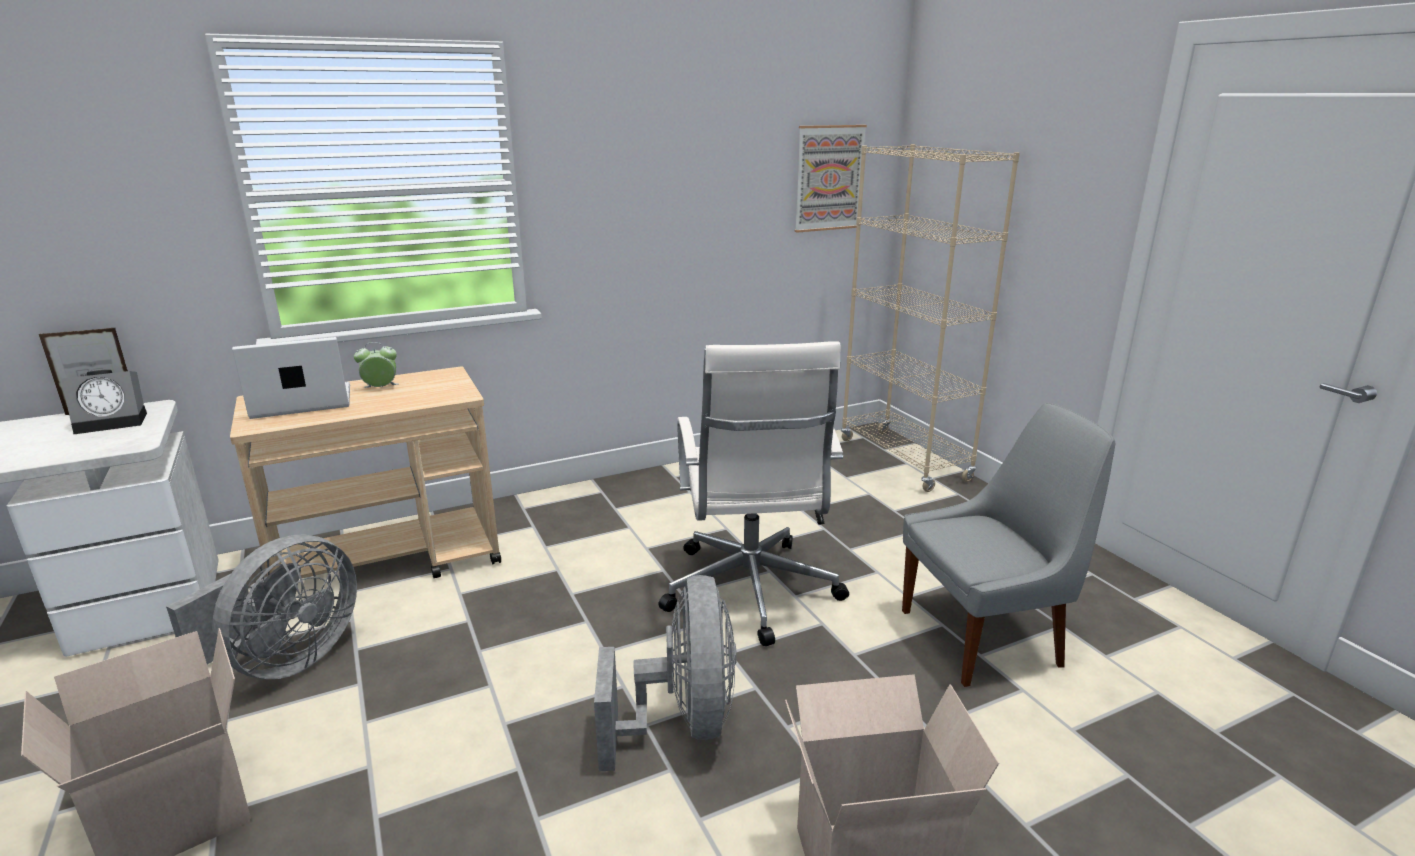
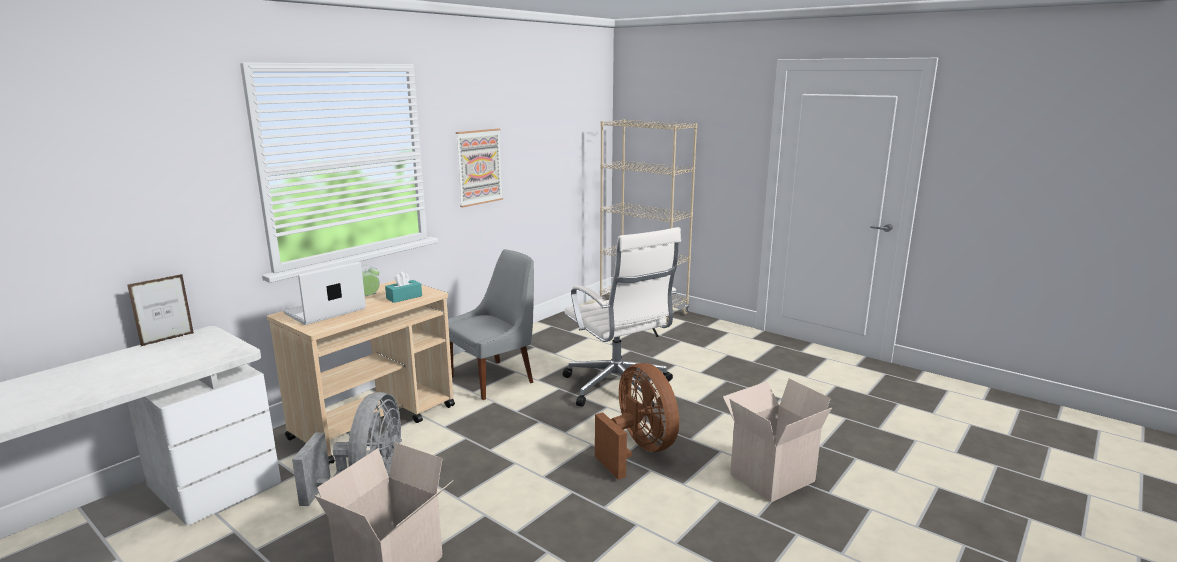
camera: 25 degrees left, 5 degrees down
(114, 422) = (194, 343): alarm clock -> none
(420, 397) = (404, 297): none -> turquoise tissue box
(682, 722) = (638, 450): grey fan -> brown fan
(828, 178) = (580, 141): picture -> picture (479, 167)
(985, 637) = (749, 381): grey chair -> grey chair (494, 379)

